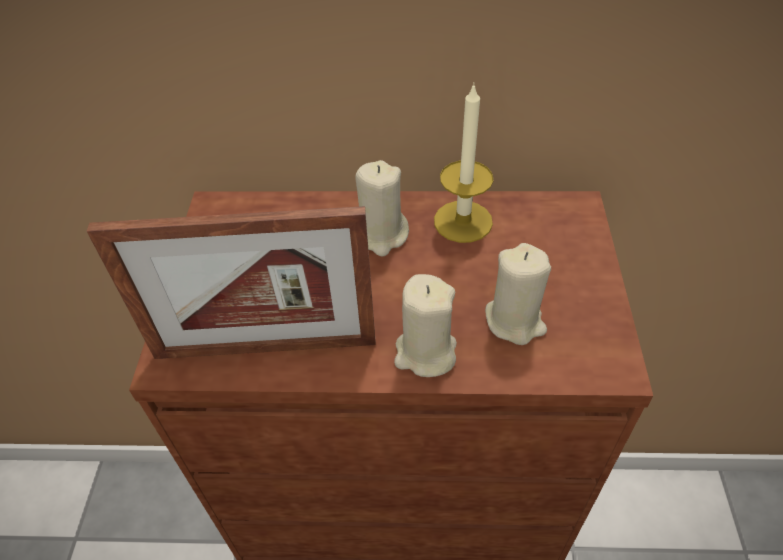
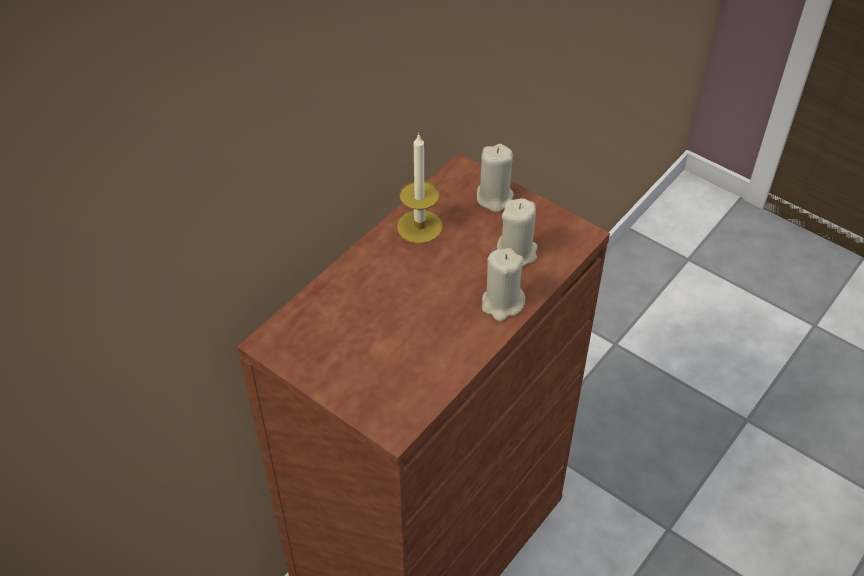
camera: 55 degrees left, 0 degrees up
(265, 348) = (429, 374): picture frame -> none
(382, 236) = (391, 271): beige candle -> beige candle (495, 198)

